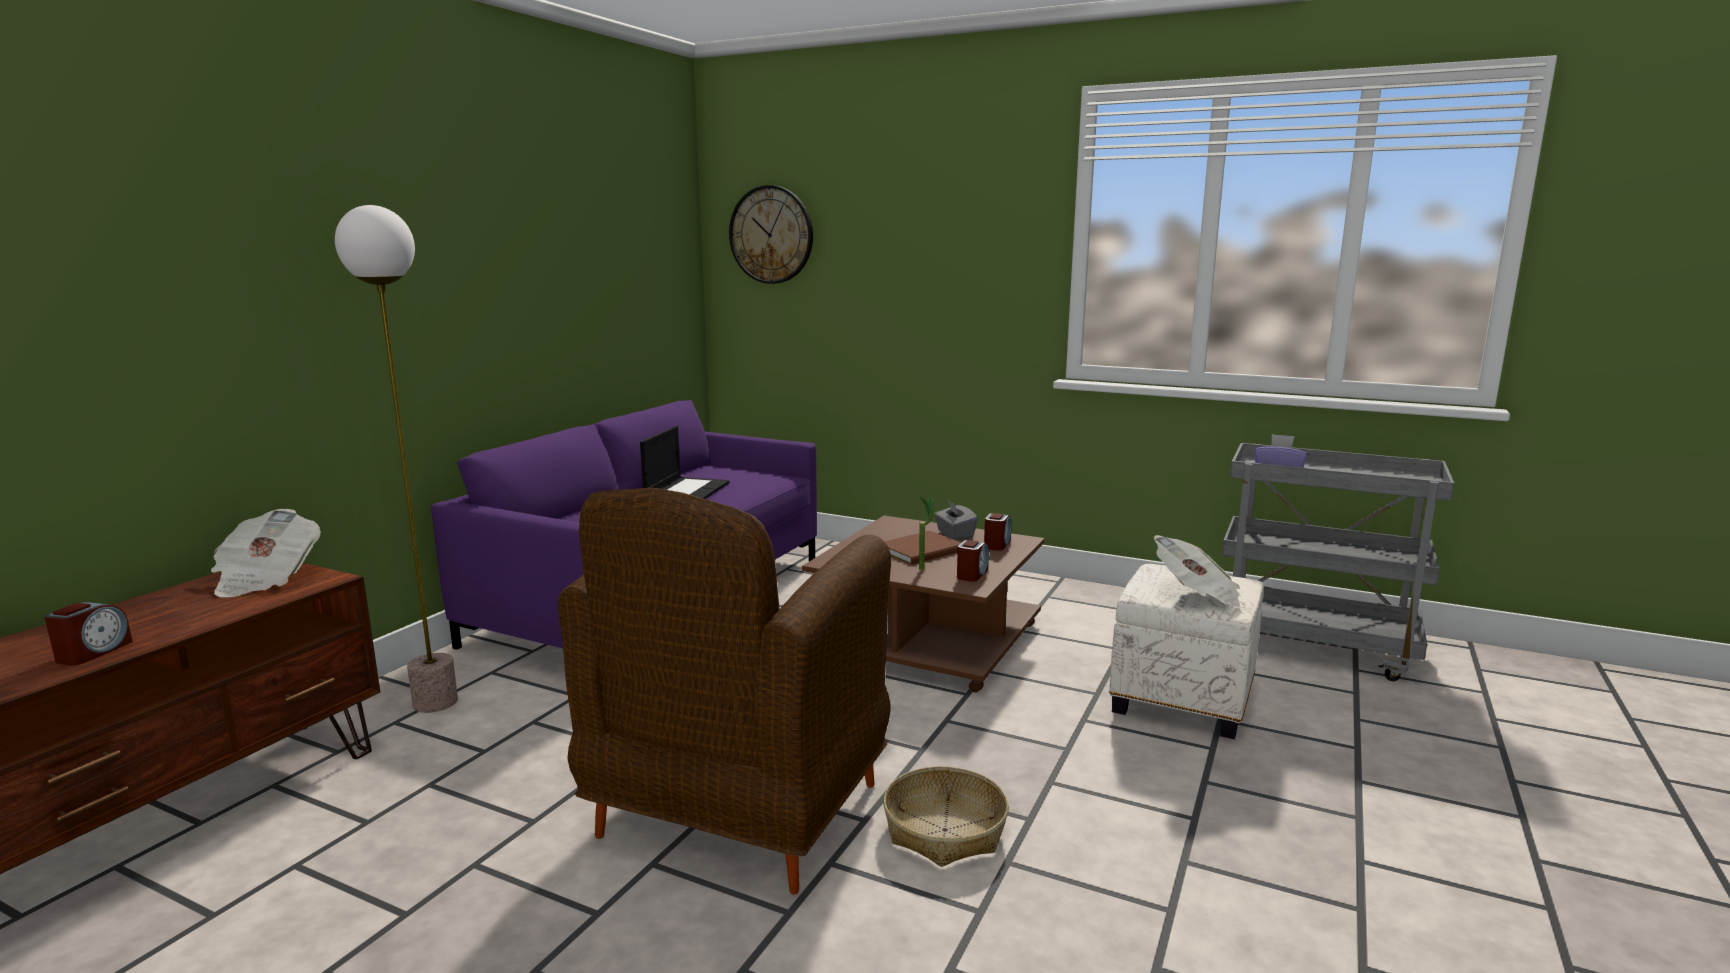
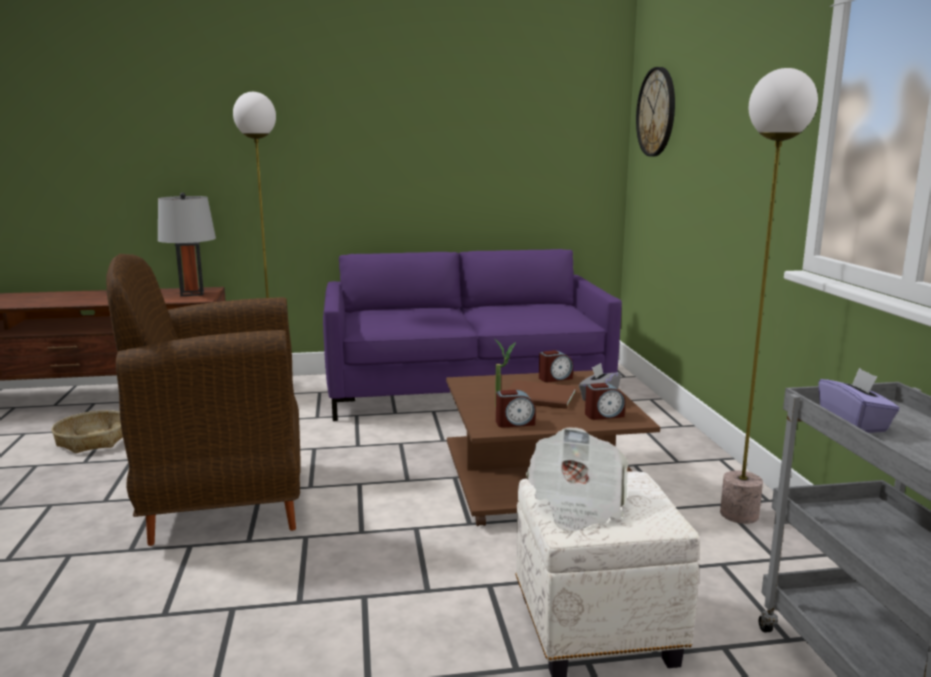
camera: 55 degrees right, 0 degrees up
(93, 652) = (89, 301): alarm clock -> alarm clock (555, 378)
(266, 579) = (192, 293): newspaper -> grey table lamp
(687, 490) = (495, 313): laptop -> none
(945, 830) = (256, 572): basket -> basket (92, 440)
(1069, 598) = (739, 515): none -> floor lamp

